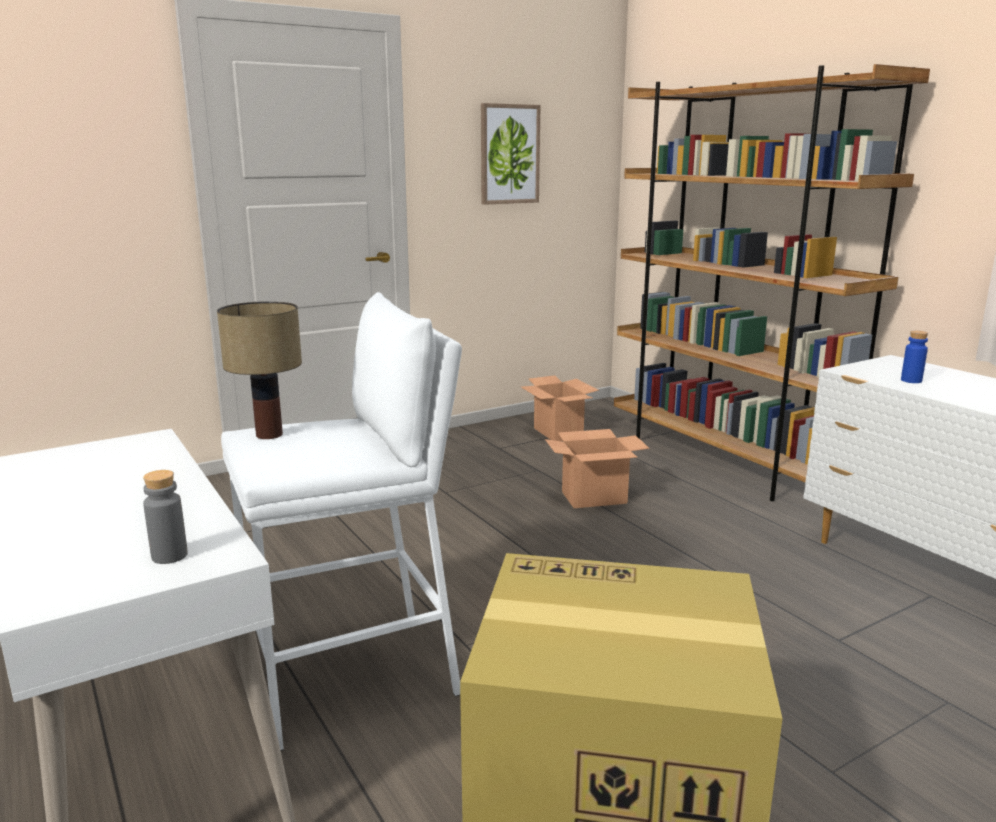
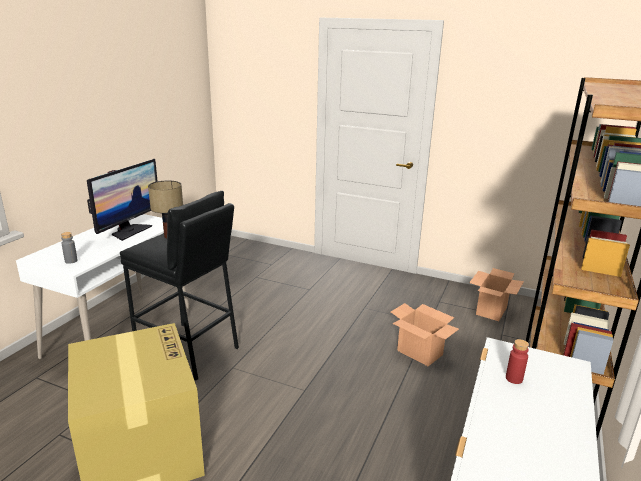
camera: 55 degrees right, 5 degrees up
(114, 476) = (129, 231): none -> monitor
(354, 678) = (188, 350): white stool -> black stool
(509, 154) = (516, 113): picture -> none
(911, 380) = (514, 378): blue bottle -> red bottle

